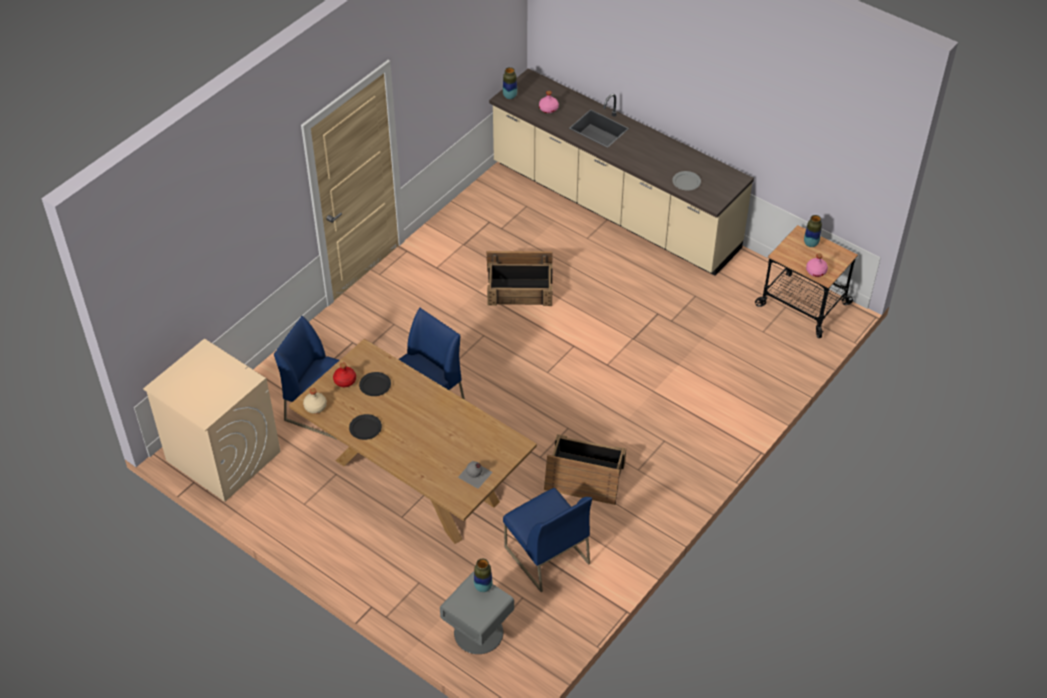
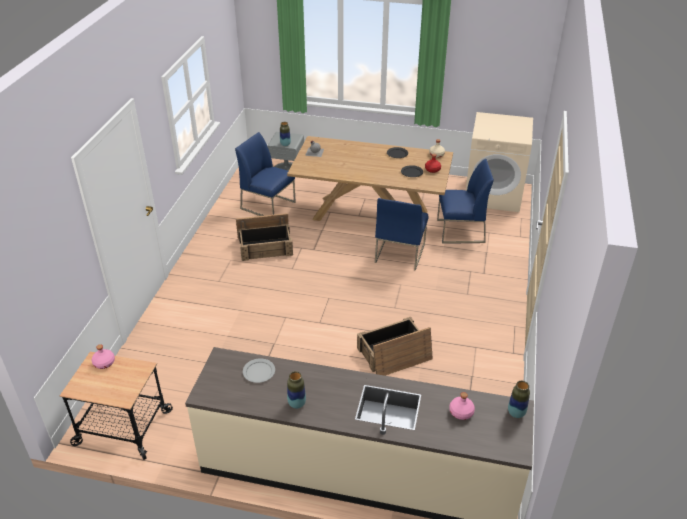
camera: 155 degrees right, 10 degrees down
(810, 244) = (112, 390): vase -> vase (297, 404)

